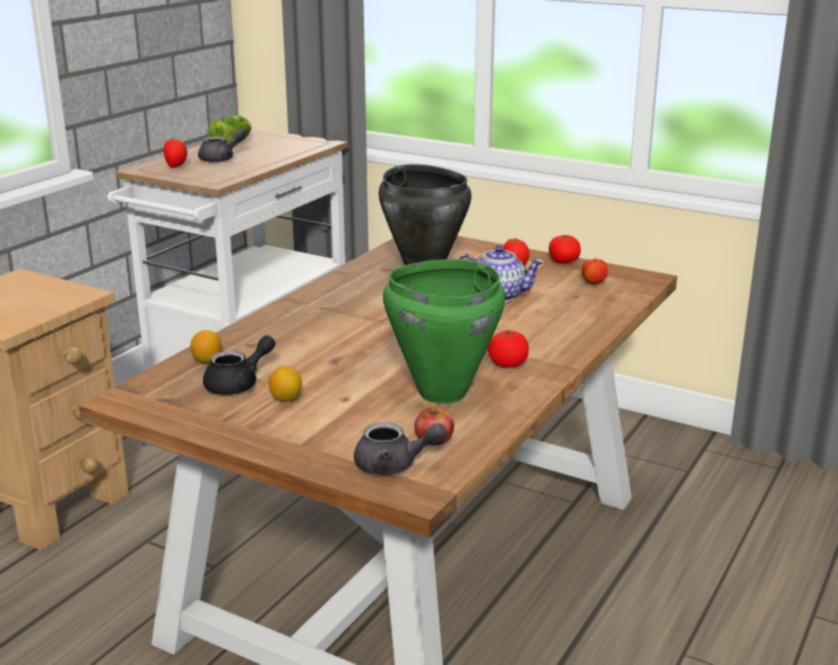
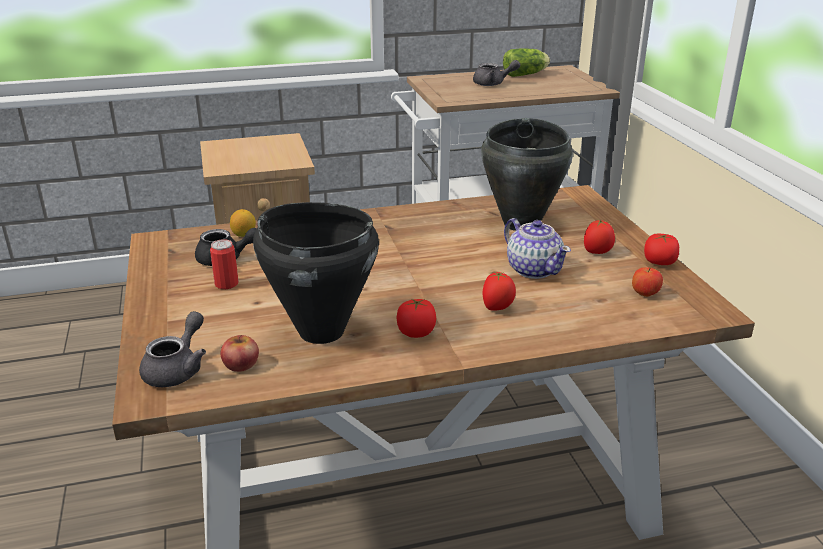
camera: 45 degrees right, 5 degrees up
(176, 166) = (450, 82): tomato -> tomato (497, 308)
(286, 399) = (226, 284): lemon -> can
(394, 465) = (178, 369): grey teapot -> grey teapot turned 120 degrees counterclockwise
(441, 393) = (321, 331): green cooking pot -> black cooking pot

